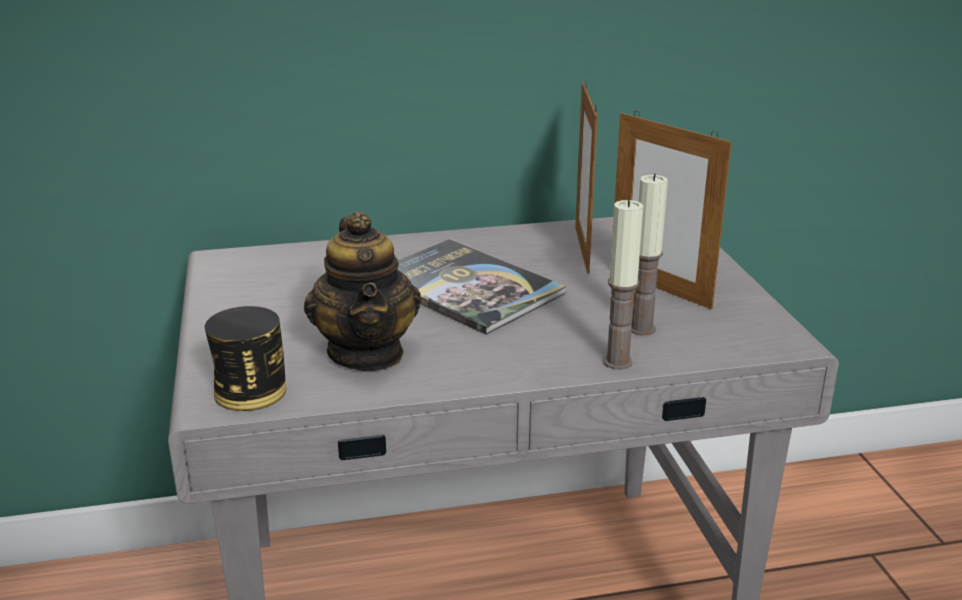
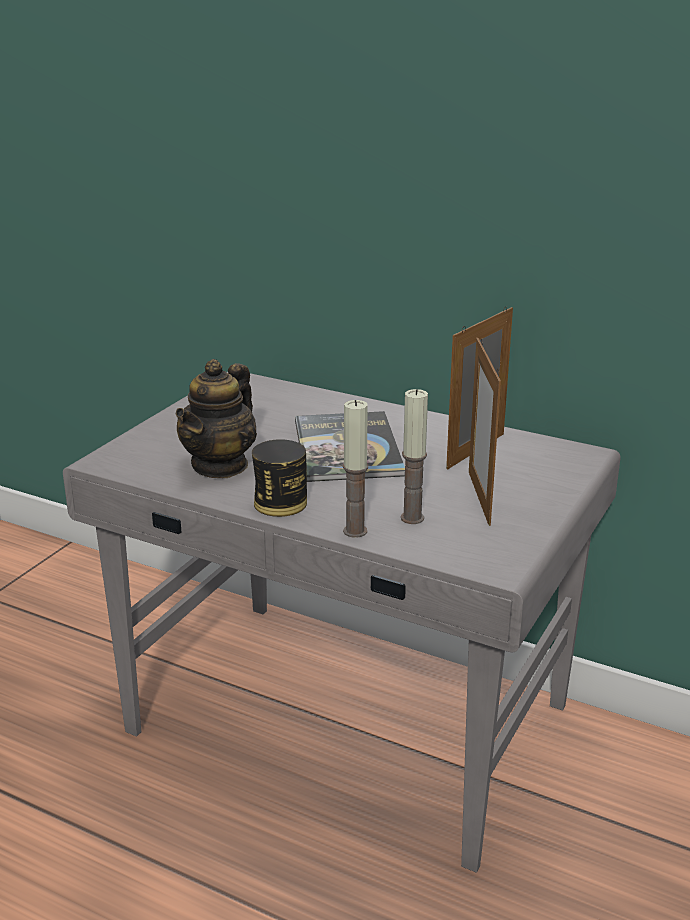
camera: 40 degrees right, 0 degrees up
(250, 391) = (128, 462): can -> can (280, 503)

